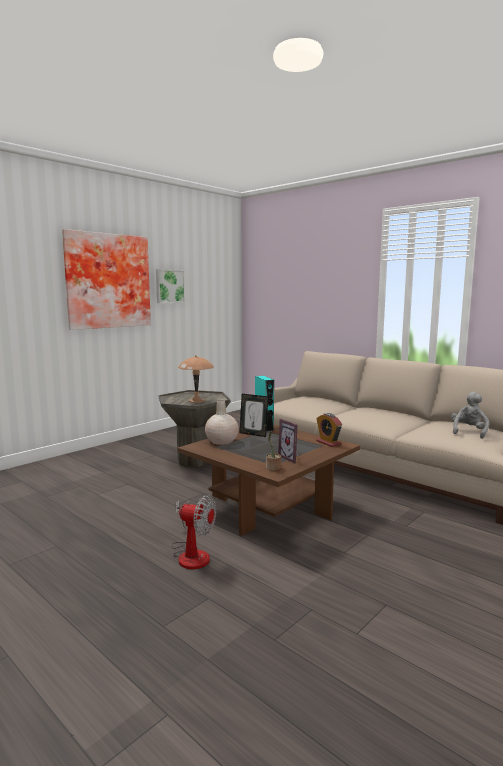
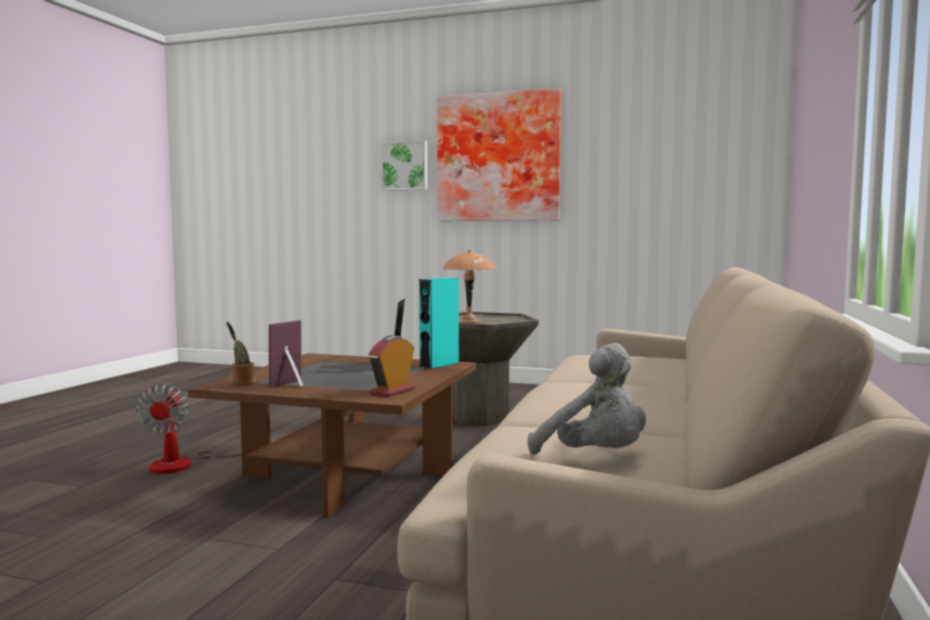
camera: 65 degrees right, 5 degrees down
(169, 286) = (606, 160): picture -> picture (405, 166)
(221, 441) = (346, 360): beige vase -> none
(469, 432) = (595, 458): grey plush toy -> grey plush toy turned 45 degrees clockwise

